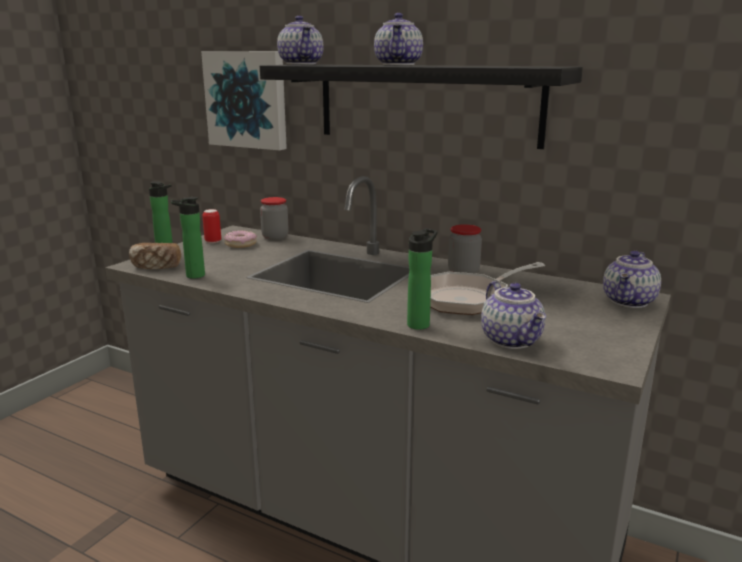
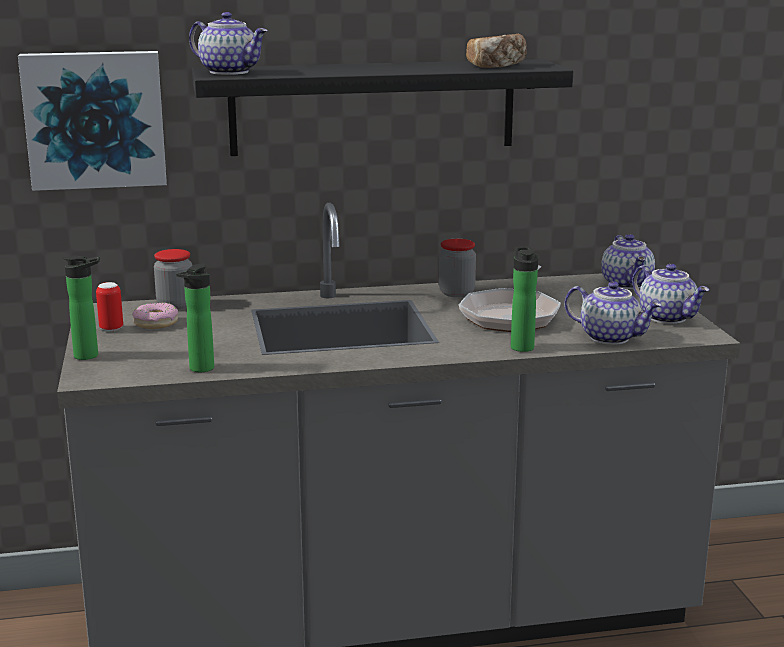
camera: 40 degrees left, 0 degrees up
(156, 267) = (126, 373): bread -> bread (497, 66)
(399, 65) = (363, 67): teapot -> teapot (668, 317)

